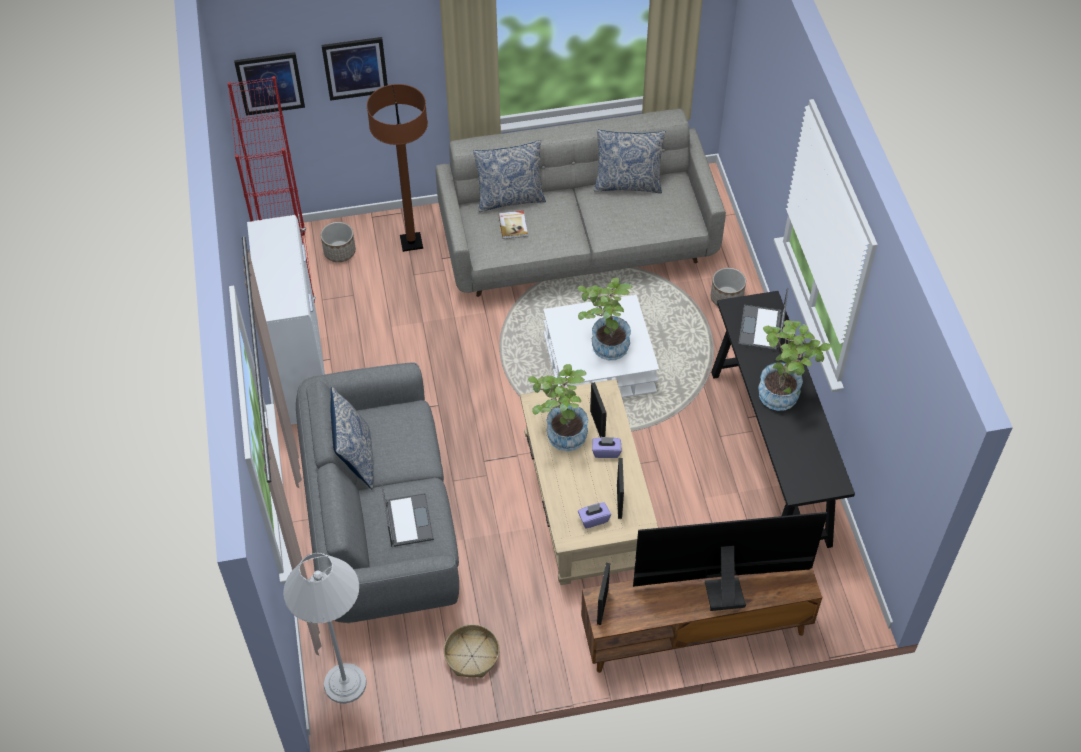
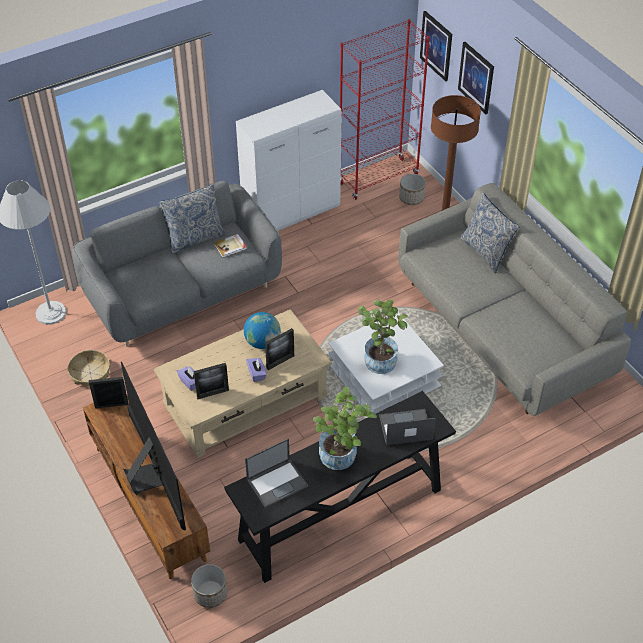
camera: 70 degrees right, 5 degrees down
(408, 519) = (152, 278): laptop -> laptop (277, 482)
(513, 225) = (457, 260): book -> book (230, 247)
(560, 434) = (262, 342): potted plant -> globe
(628, 184) = (547, 318): pillow -> none
(726, 298) = (498, 444): planter -> planter (210, 593)

